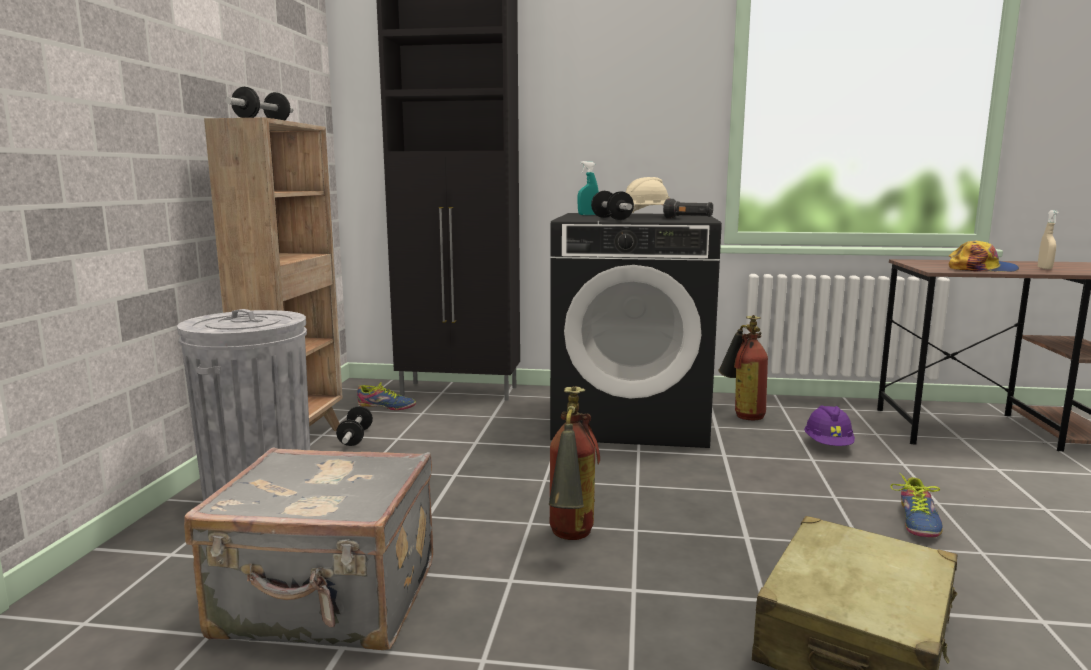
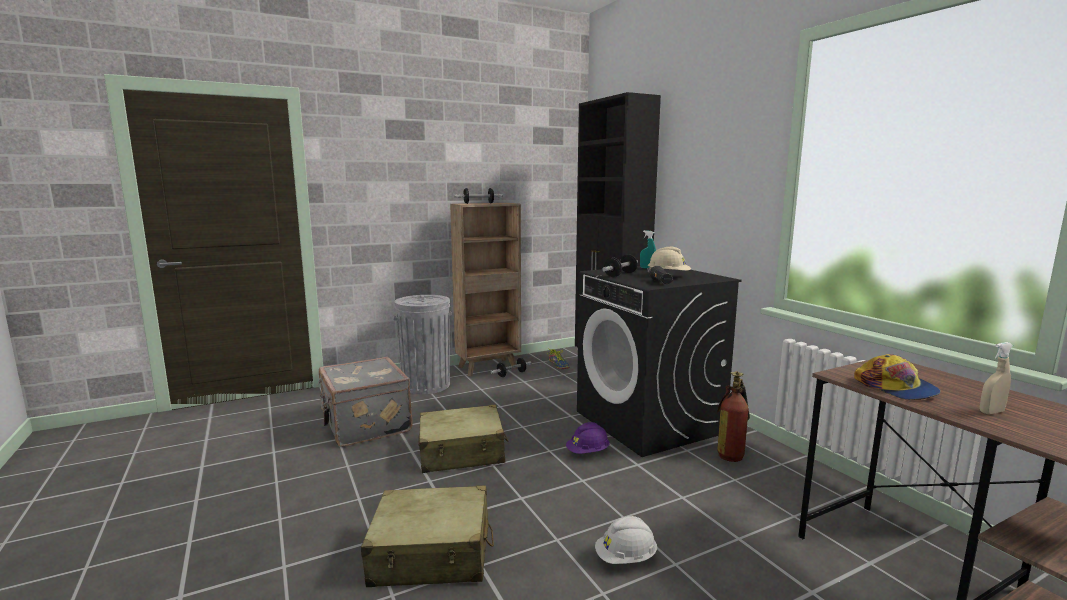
camera: 55 degrees right, 0 degrees up
(569, 540) = (462, 452): fire extinguisher -> beige suitcase
(828, 445) = (724, 498): purple hard hat -> purple hard hat (588, 452)
(918, 521) = (626, 558): shoe -> white hard hat

